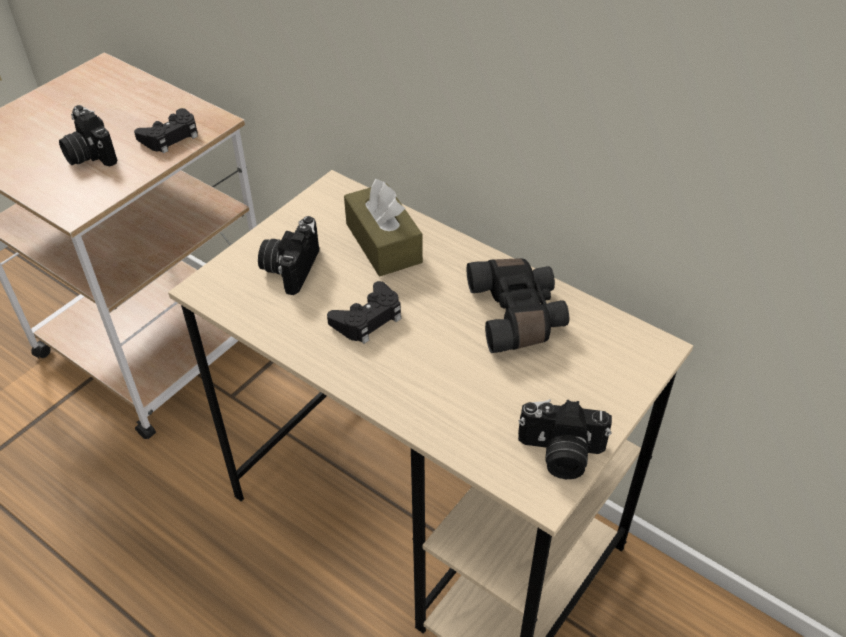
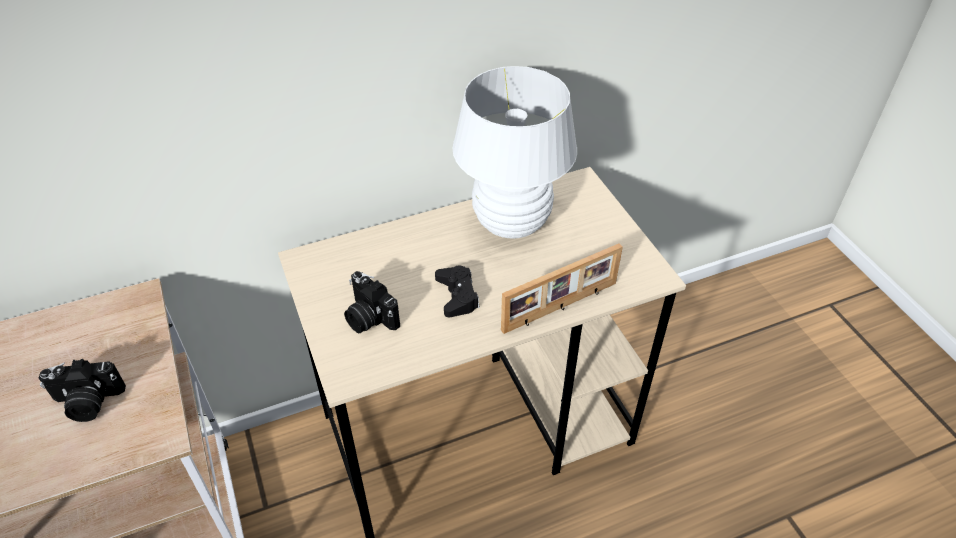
camera: 60 degrees left, 0 degrees up
(170, 137) = (128, 334): black game controller -> none
(383, 243) = (388, 257): brown tissue box -> none
(415, 414) = (561, 307): none -> picture frame
(518, 315) = (511, 223): black binoculars -> white table lamp
(560, 454) = (634, 257): camera -> none

